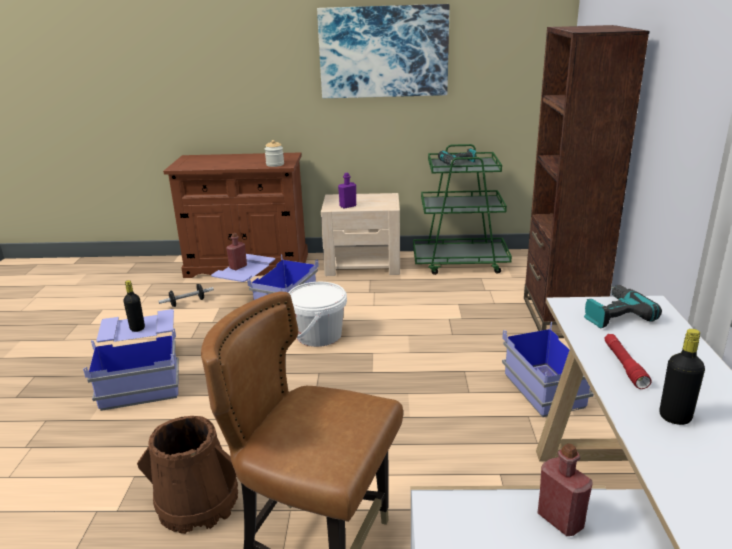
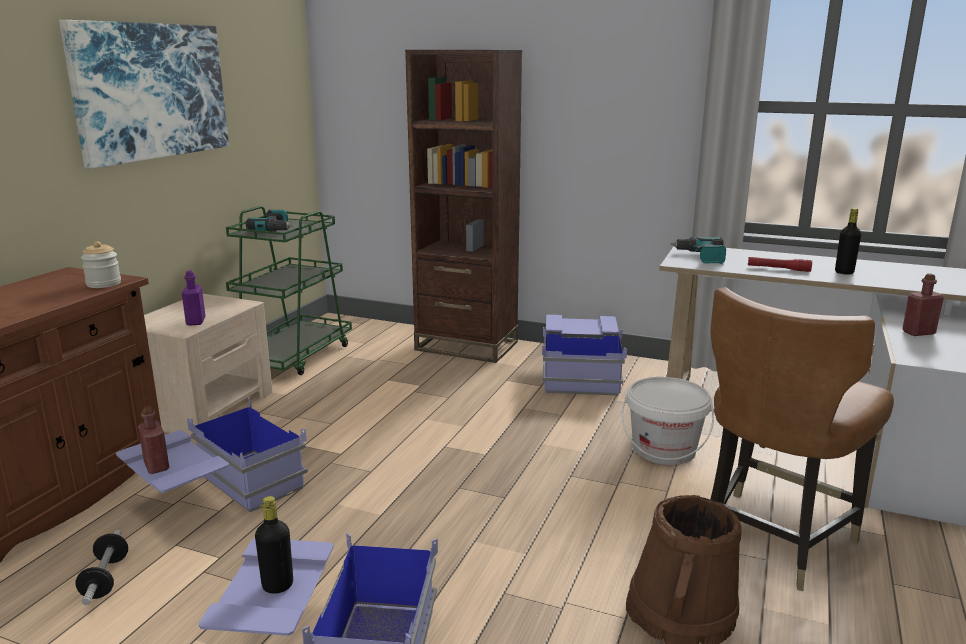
camera: 70 degrees left, 5 degrees down
(318, 335) = (367, 472): white bucket -> white bucket (664, 450)

